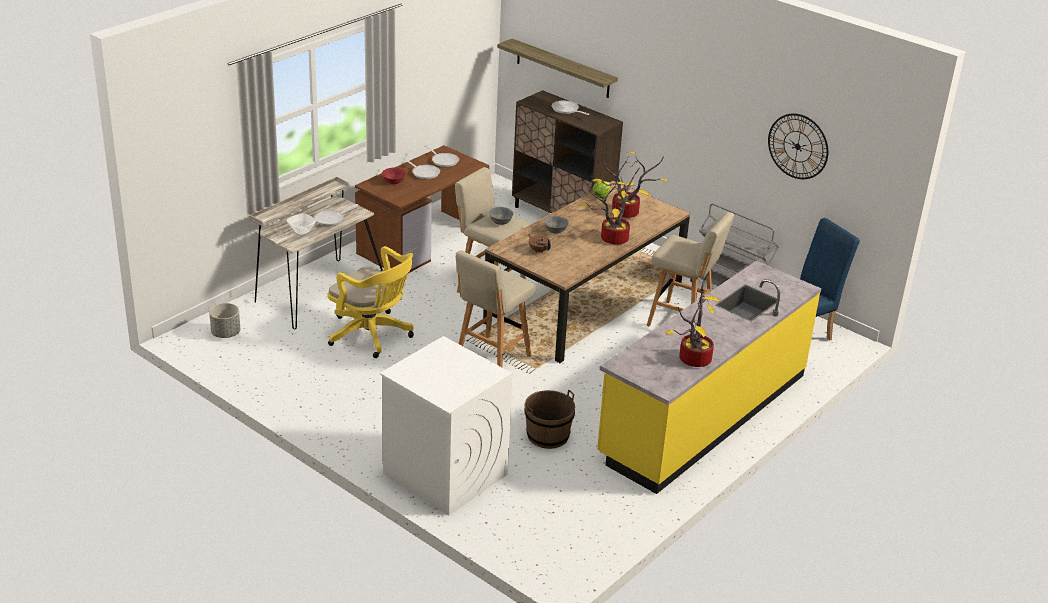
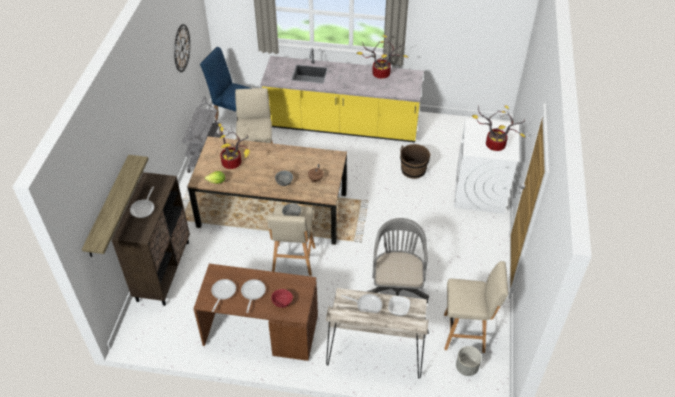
camera: 120 degrees left, 15 degrees up
(373, 336) = (396, 288): yellow office chair -> grey office chair
(491, 358) = (368, 222): beige stool -> beige stool (466, 333)
(614, 237) = (269, 155): potted plant -> potted plant (493, 145)

